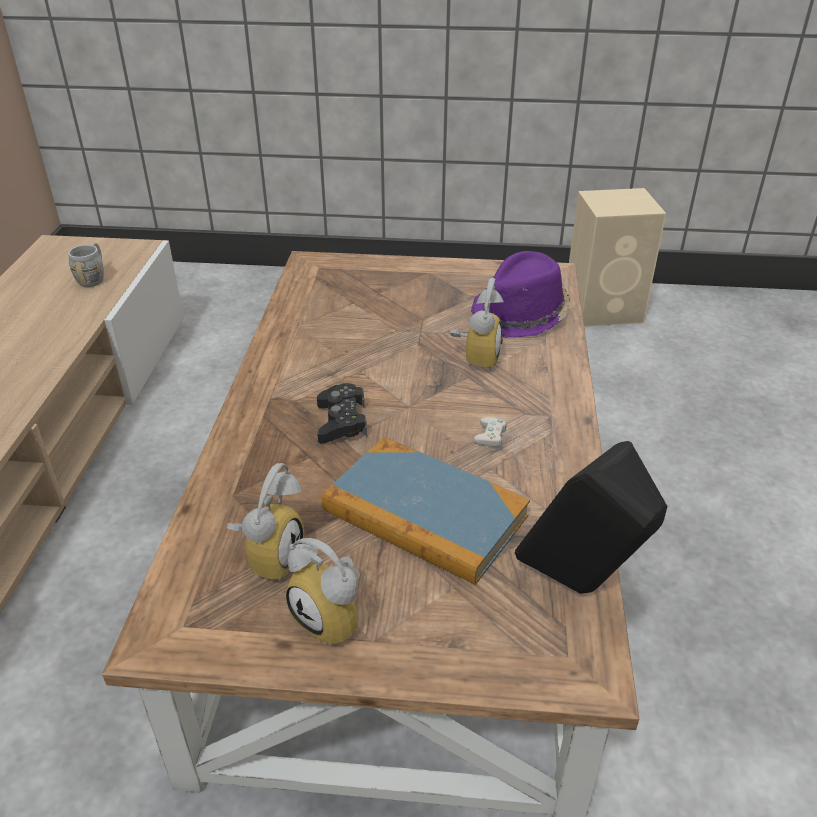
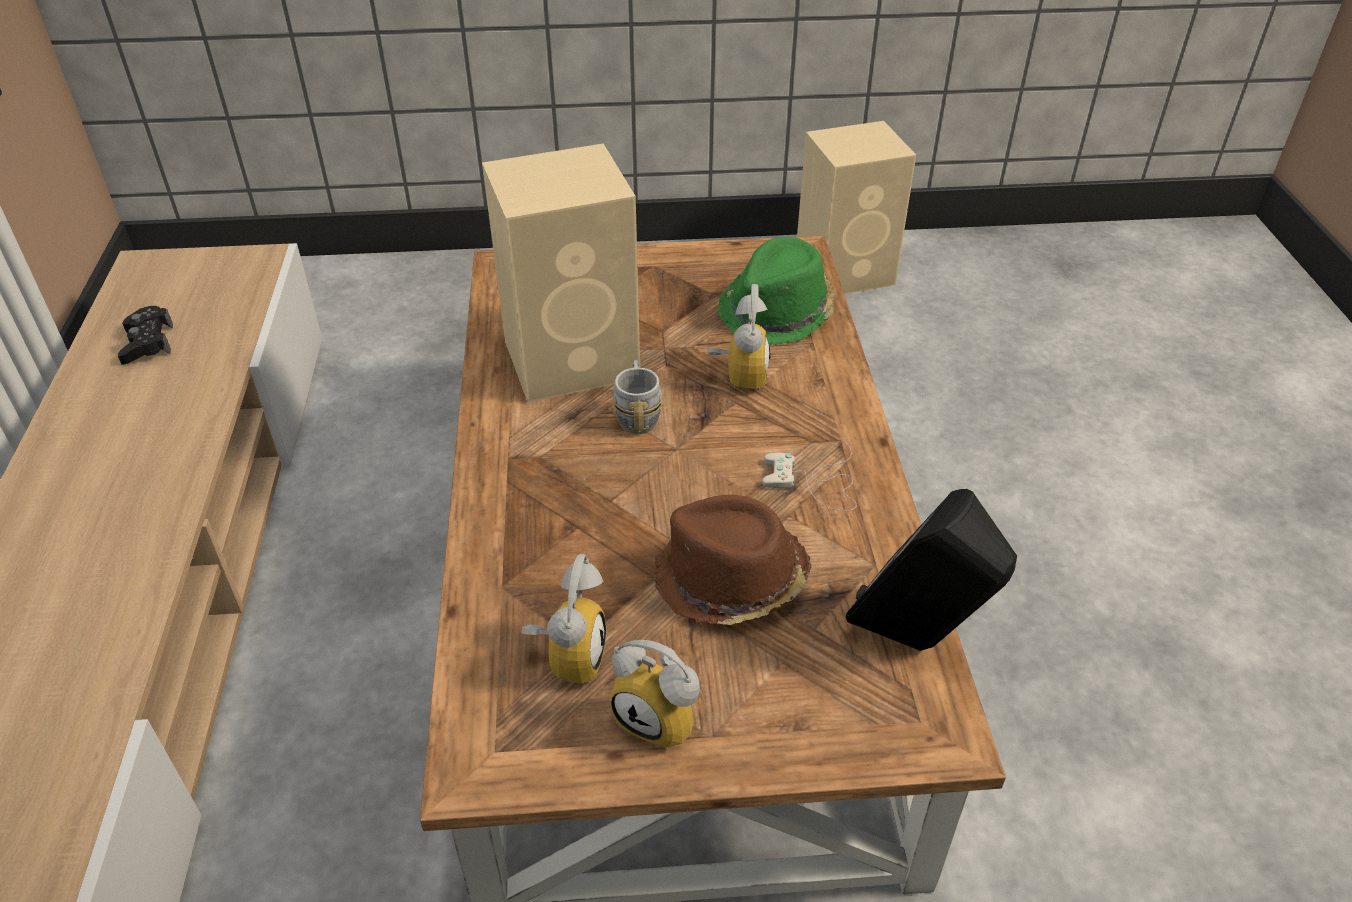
camera: 10 degrees left, 5 degrees up
(94, 278) = (215, 308): grey mug -> grey mug (637, 414)
(341, 421) = (603, 478): black game controller -> black game controller (147, 343)
(346, 332) = (575, 359): none -> beige speaker
(424, 514) = (729, 580): book -> brown hat
(521, 314) = (778, 312): purple hat -> green hat

